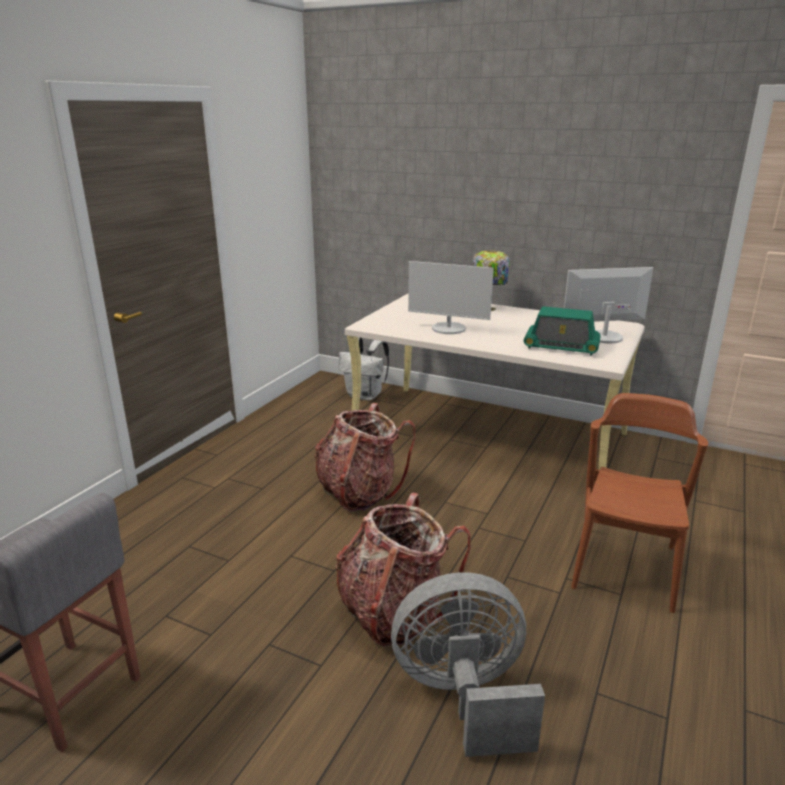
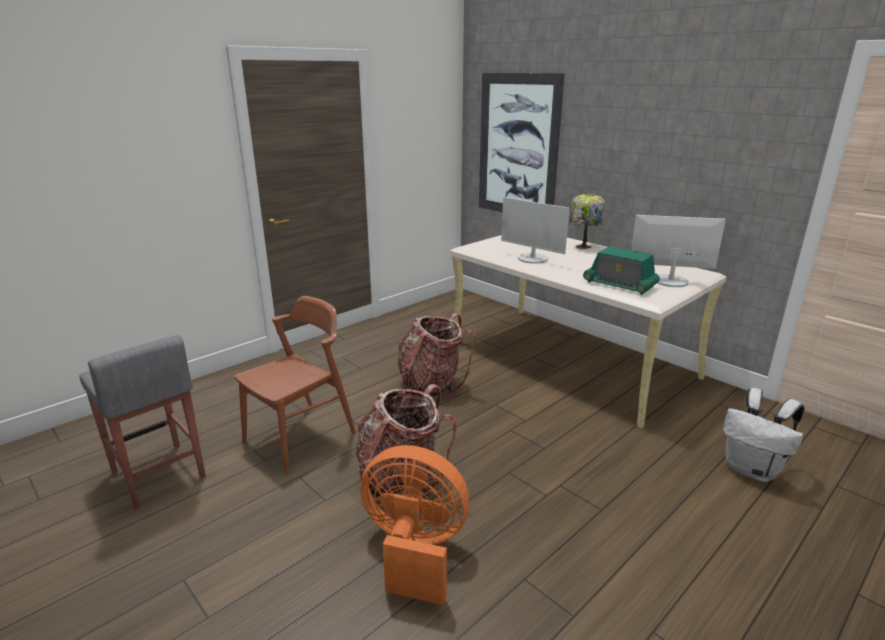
camera: 20 degrees right, 0 degrees up
(365, 395) = (484, 312): white backpack -> white backpack (752, 470)
(388, 201) = (517, 147): none -> picture
(463, 696) = (414, 550): grey fan -> orange fan
(625, 566) = (621, 488): brown chair -> brown chair (300, 437)

